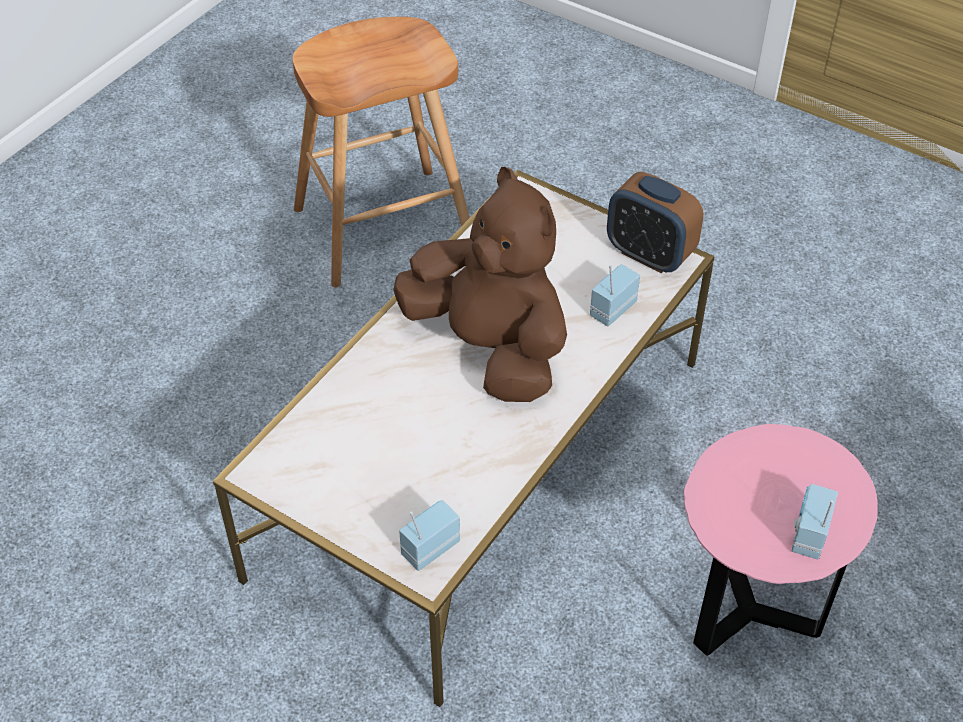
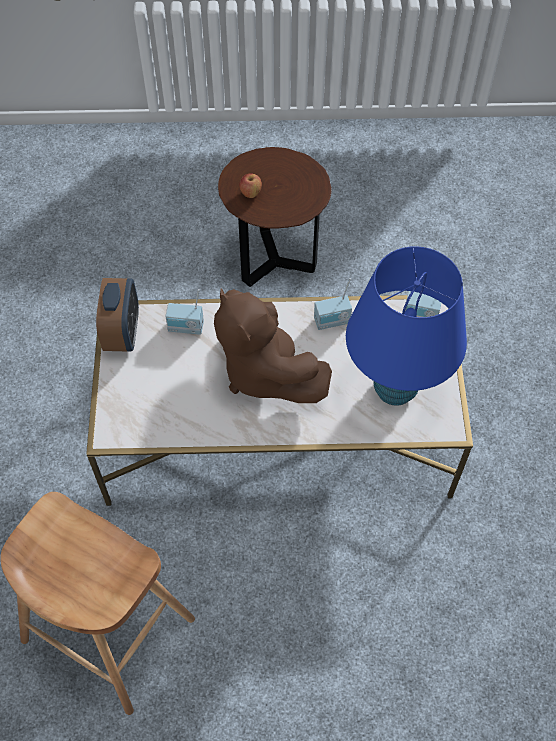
camera: 125 degrees left, 10 degrees up
(353, 452) = (395, 389): none -> blue table lamp
(490, 348) = (265, 370): brown plush toy -> brown plush toy turned 45 degrees counterclockwise
(748, 612) = (275, 262): pink side table -> brown side table
(784, 463) = (250, 193): none -> apple
(807, 535) = (288, 168): radio -> radio (332, 322)

